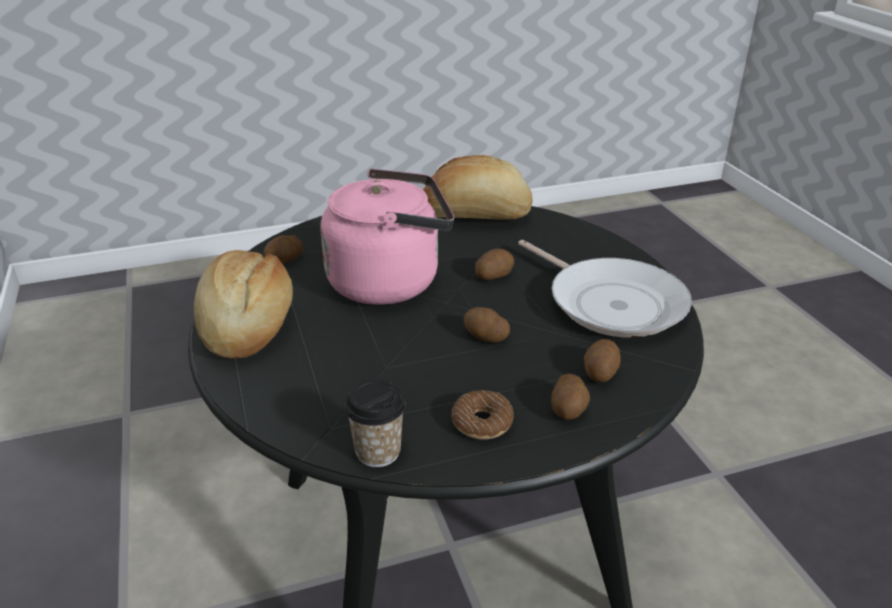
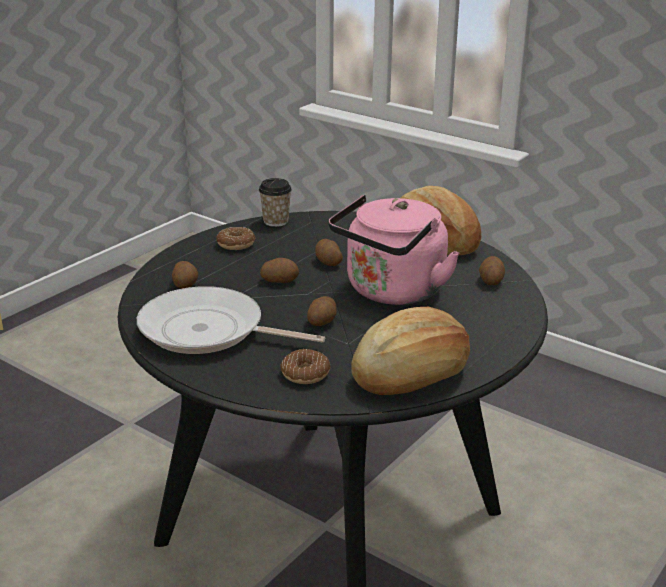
camera: 145 degrees right, 5 degrees down
(554, 240) = (305, 374): none -> donut
(569, 409) = (192, 262): potato -> potato (328, 262)

